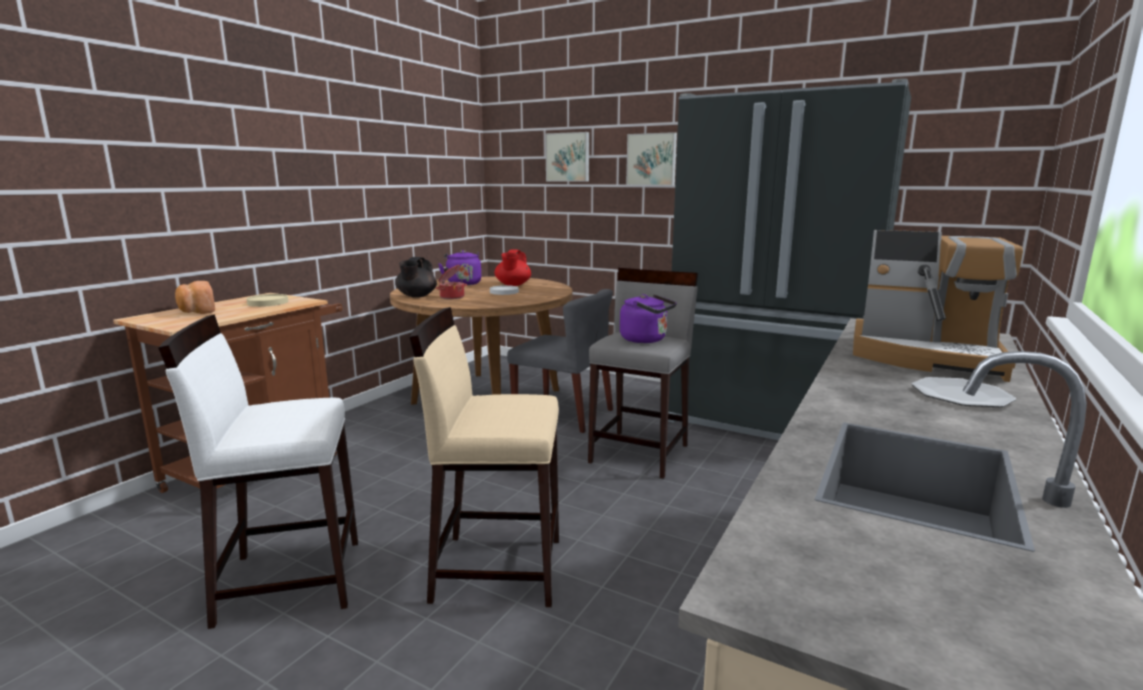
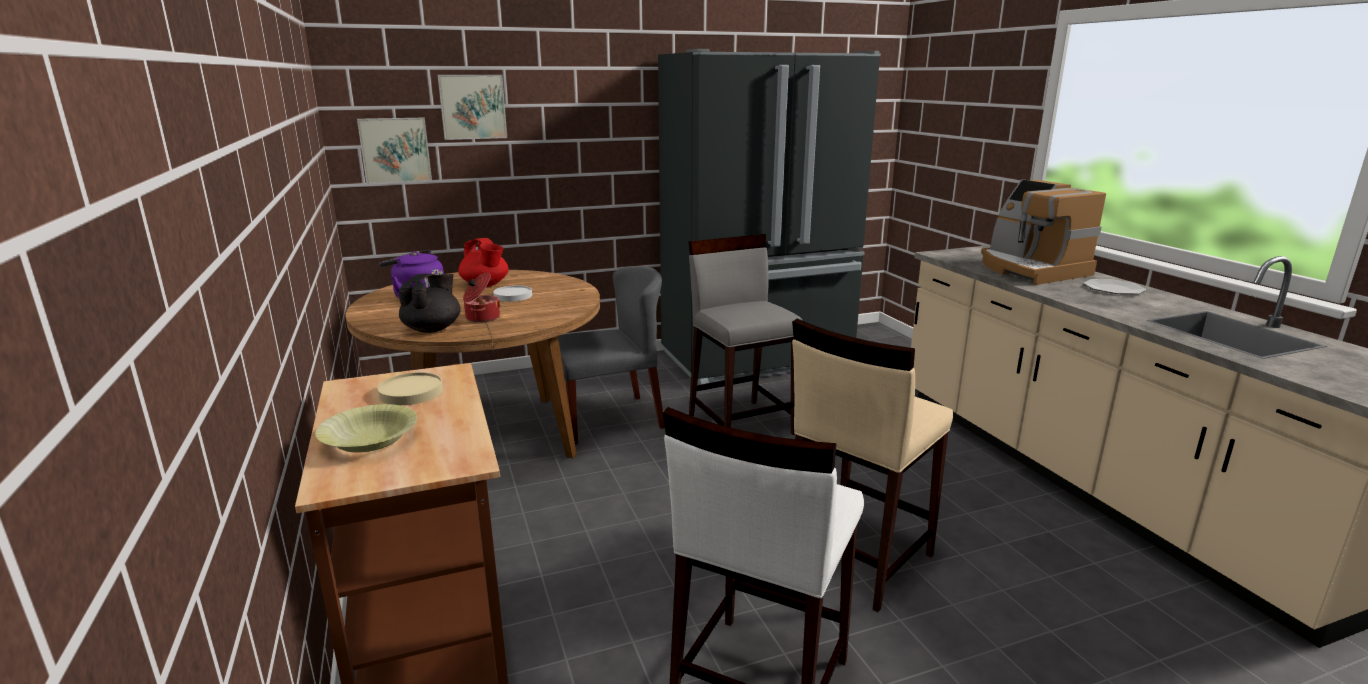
camera: 50 degrees left, 5 degrees up
(196, 311) = (370, 440): bread -> yellow bowl
(416, 296) = (433, 329): black teapot -> black teapot turned 120 degrees counterclockwise
(646, 340) = (755, 309): purple kettle -> none
(652, 159) = (588, 109): picture -> picture (395, 150)
(925, 356) = (1030, 270): coffee machine -> coffee machine turned 90 degrees clockwise

